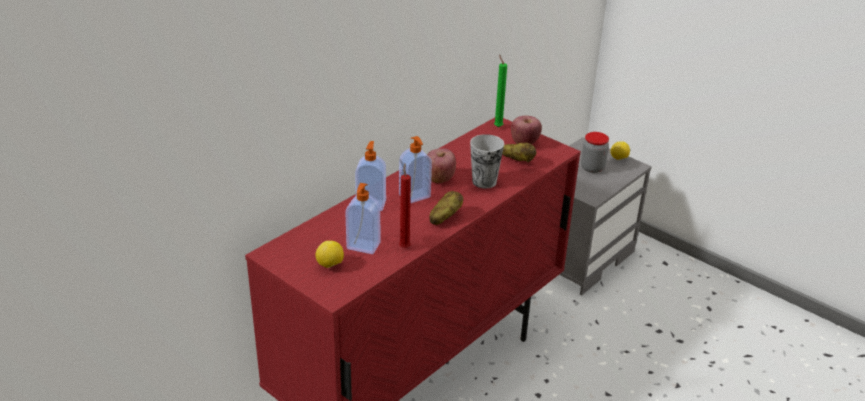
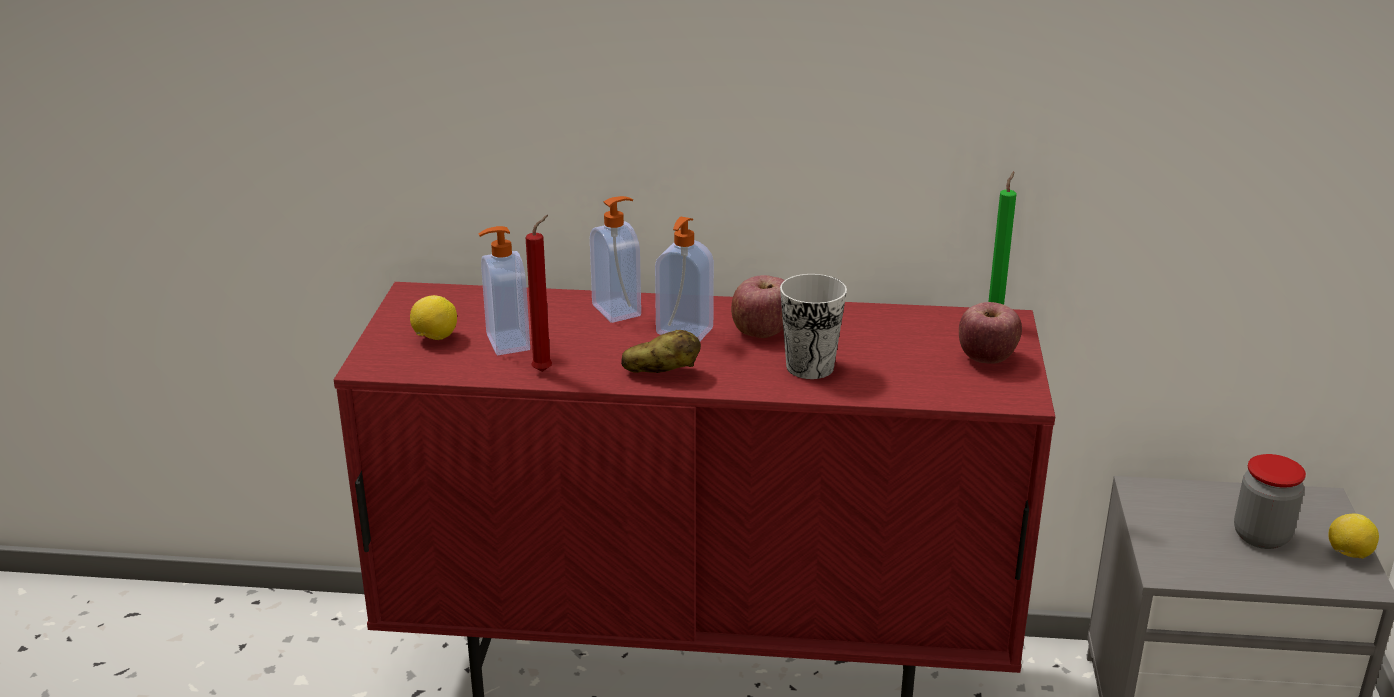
camera: 55 degrees right, 5 degrees down
(518, 160) = (920, 372): potato -> none

